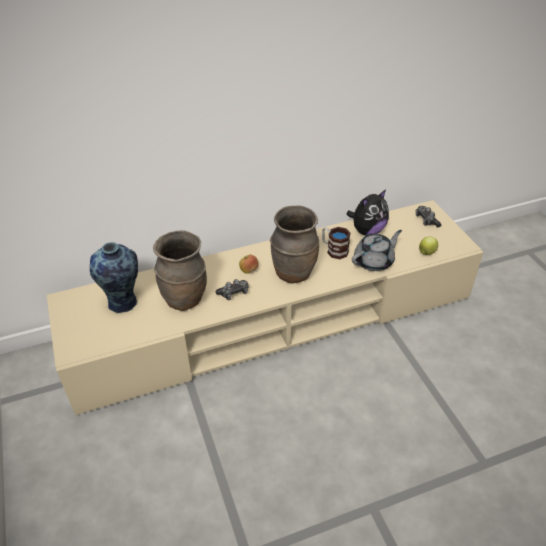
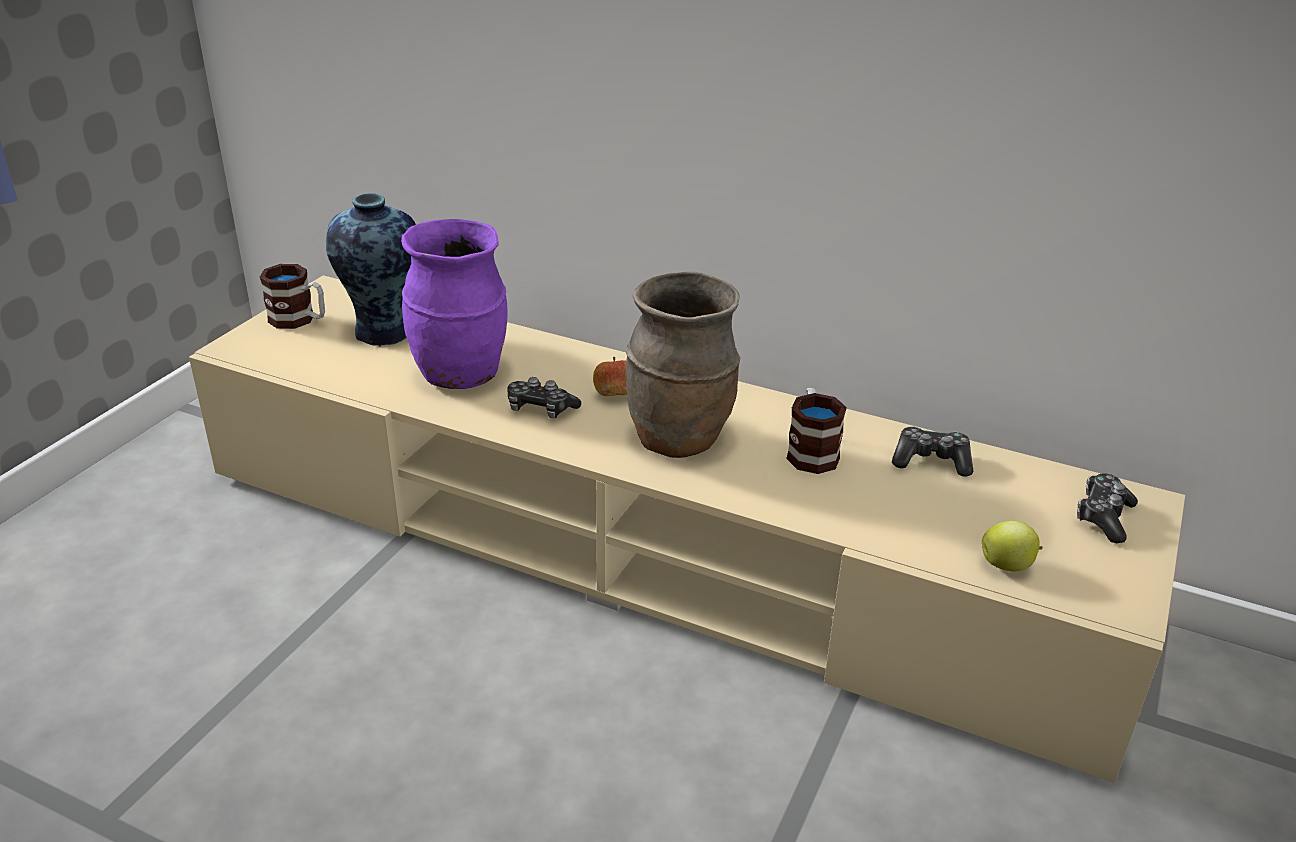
camera: 45 degrees right, 10 degrees down
(76, 321) = (299, 320): none -> mug
(185, 299) = (462, 376): brown vase -> purple vase
(367, 231) = (931, 461): plush toy -> game controller
(374, 261) = (861, 512): grey teapot -> none

